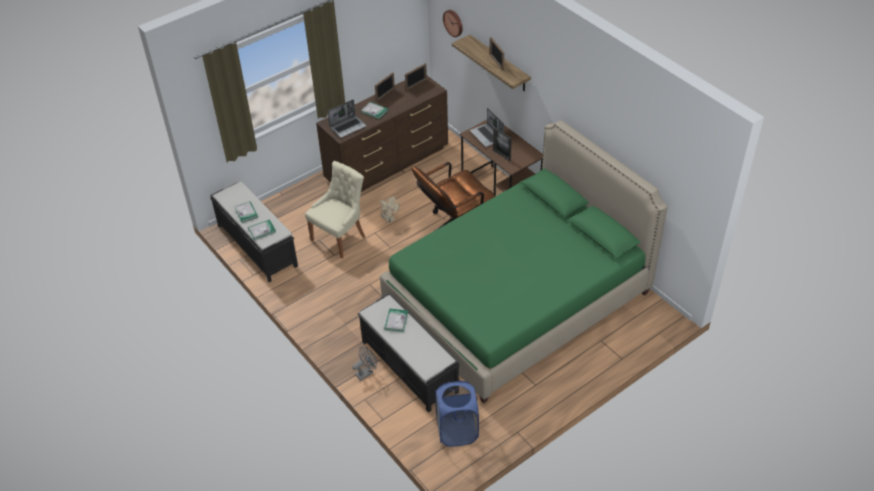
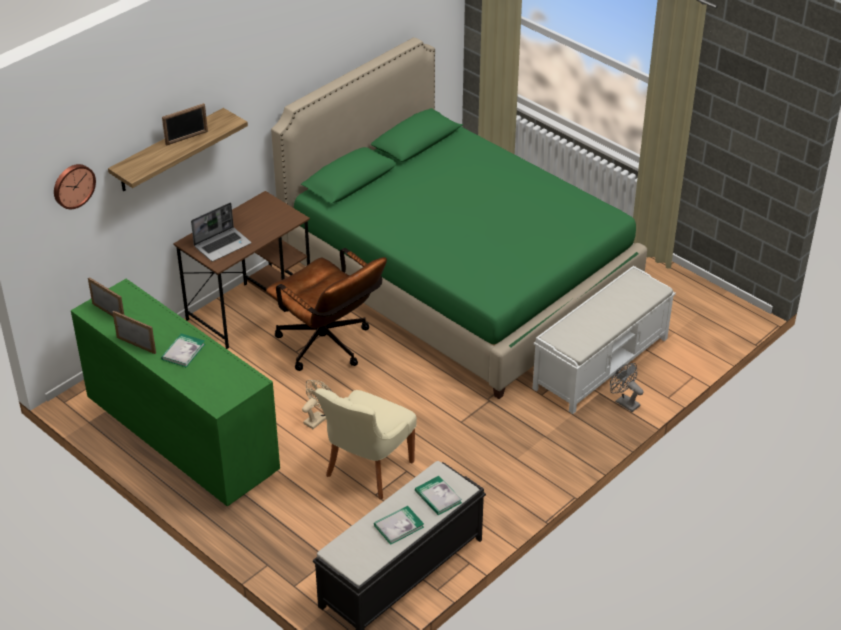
camera: 100 degrees left, 5 degrees down
(340, 237) = (367, 470): beige chair -> beige chair turned 90 degrees counterclockwise
(348, 127) = (227, 377): laptop -> none
(388, 164) = (182, 438): brown dresser -> green dresser
(396, 321) = (585, 324): book -> none
(410, 367) = (601, 362): black bench -> white bench
(457, 431) = (685, 312): blue laundry basket -> none
(501, 155) = (268, 228): picture frame -> none

